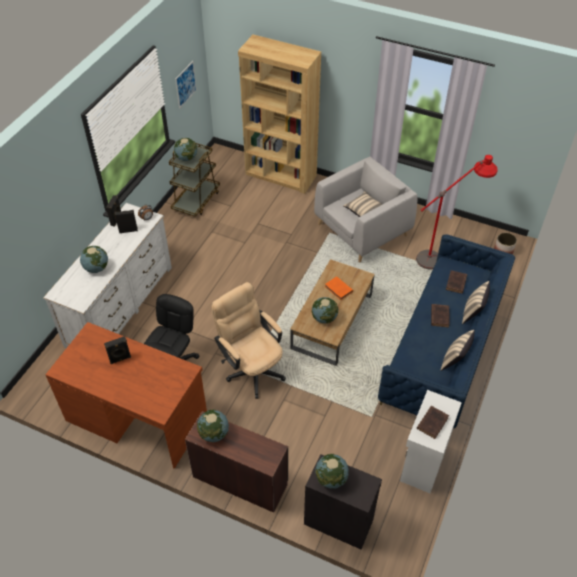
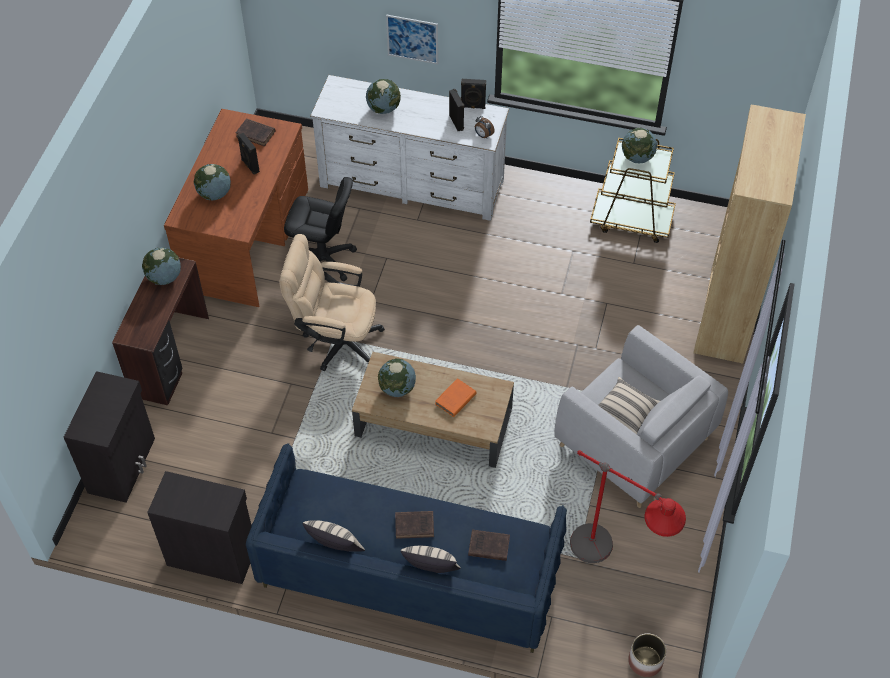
camera: 80 degrees right, 5 degrees up
(185, 84) = (735, 94): picture -> picture (412, 39)
(251, 368) = (335, 340): beige office chair -> beige office chair turned 120 degrees counterclockwise
(331, 479) = (105, 395): globe -> globe (214, 194)
(423, 462) = (211, 554): white cabinet -> black cabinet
(433, 422) = (192, 498): brown book -> brown book (256, 134)

